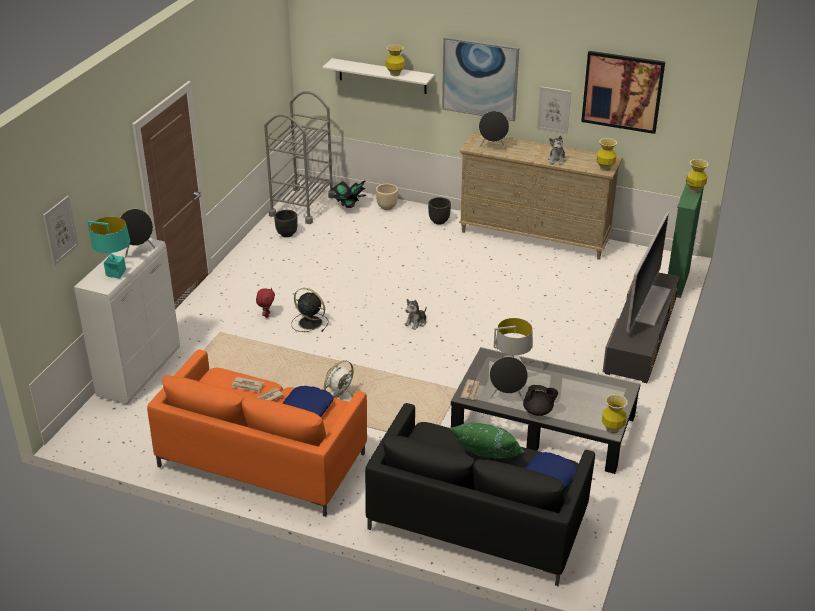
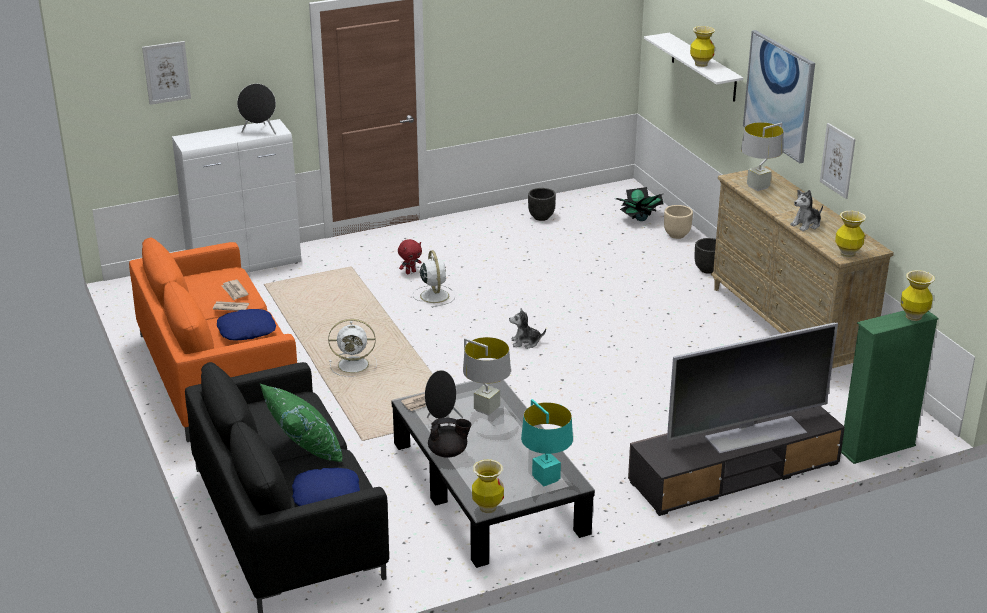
camera: 45 degrees right, 5 degrees down
(116, 274) = (214, 140): turquoise table lamp -> turquoise table lamp (546, 479)
(302, 205) = (597, 200): grey cart -> none
(309, 322) = (434, 295): black fan -> white fan
(493, 147) = (758, 187): black speaker -> grey table lamp
(538, 411) = (448, 453): black teapot -> black teapot turned 60 degrees counterclockwise
(622, 91) = (902, 156): picture -> none

